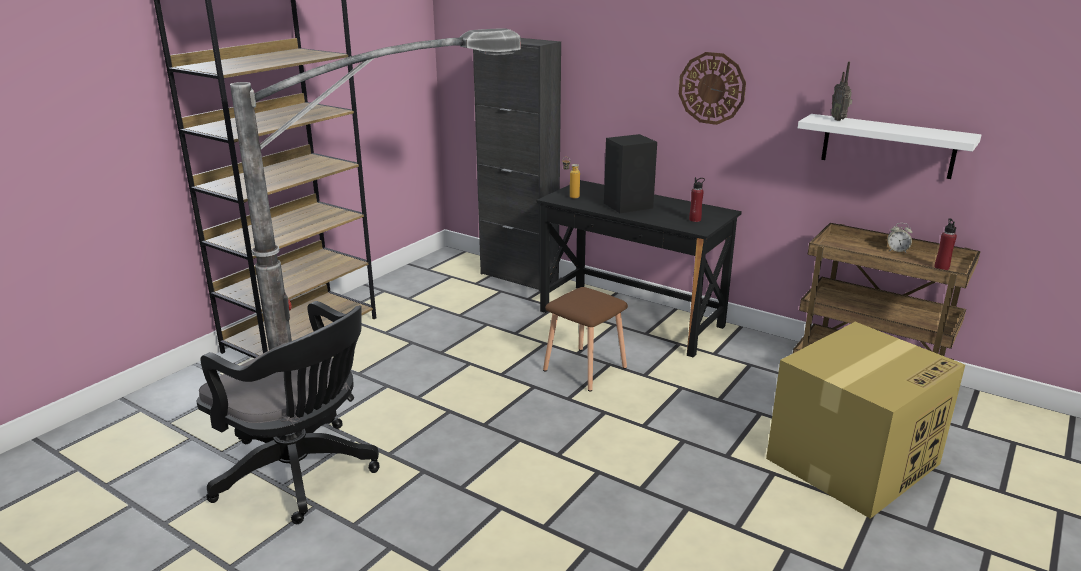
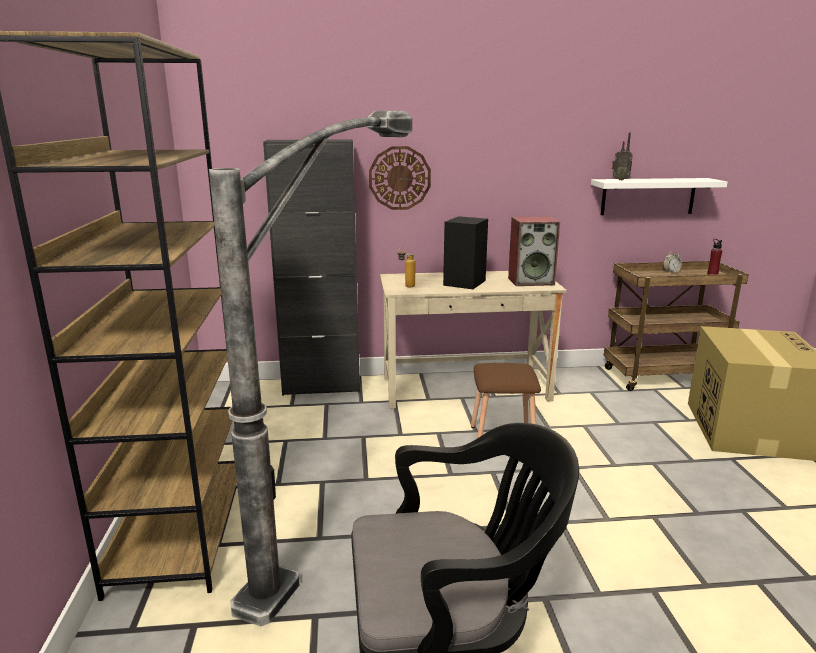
camera: 40 degrees left, 5 degrees down
(631, 318) = (465, 389): black desk -> beige desk
(695, 220) = (531, 281): red bottle -> speaker
(712, 88) = (506, 168): wall clock -> wall clock (399, 178)

